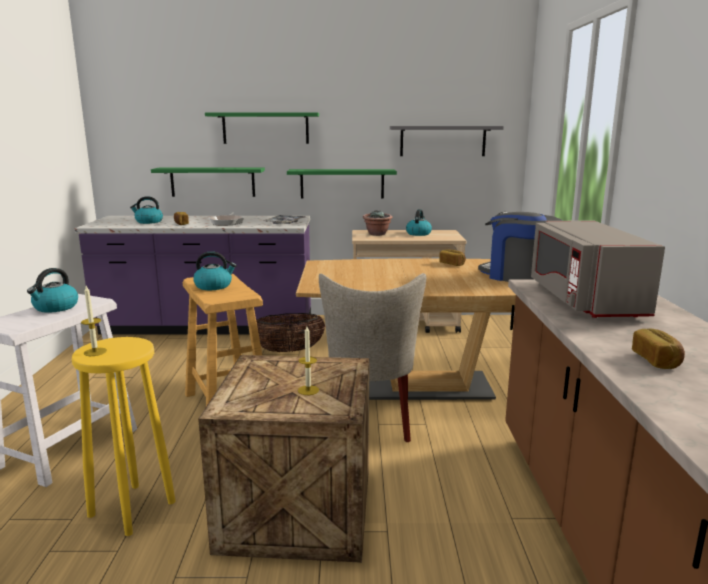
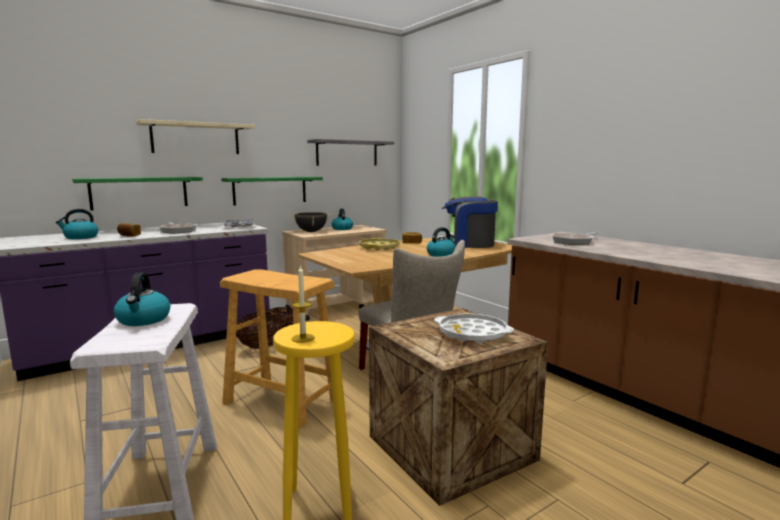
camera: 35 degrees left, 5 degrees down
(214, 286) = (269, 279): kettle -> kettle (441, 254)
(265, 128) = (196, 138): green shelf -> beige shelf
(308, 390) = (472, 334): candle -> white tray
(377, 234) = (311, 232): potted plant -> black cooking pot
(400, 265) = (379, 247): none -> yellow tray
(583, 299) = (574, 242): grey microwave -> frying pan
(657, 360) = (682, 258): bread -> none

